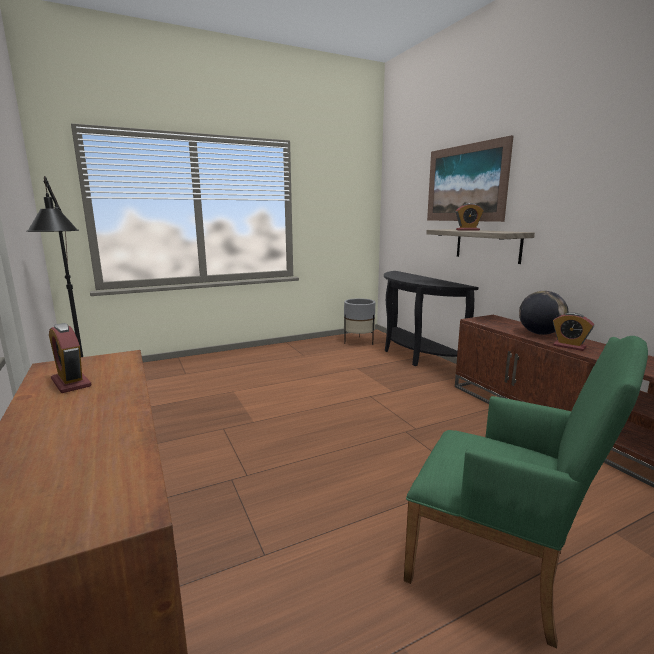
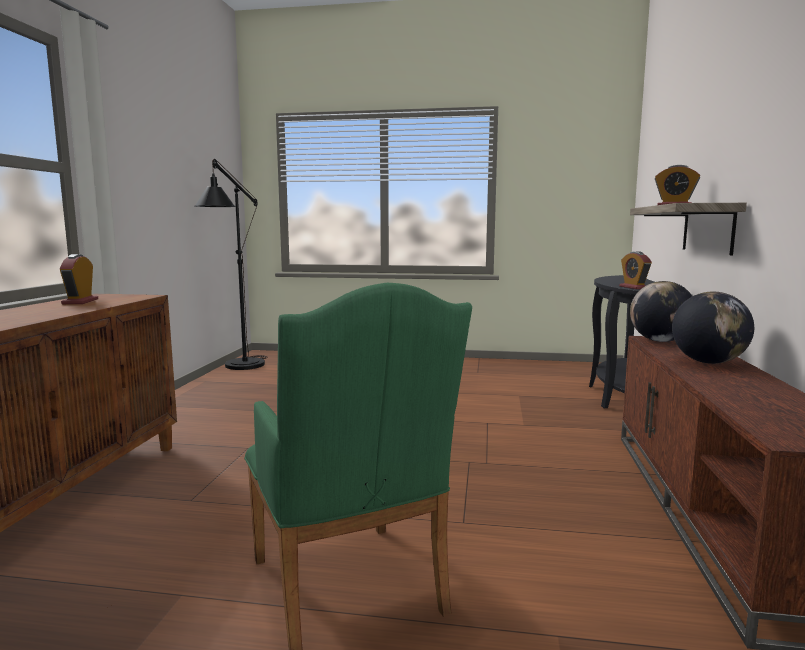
camera: 35 degrees right, 5 degrees down
(358, 342) = (571, 371): grey planter -> none
(465, 183) = (695, 137): picture -> none
(484, 321) = (659, 341): none -> globe
(569, 346) = (709, 379): alarm clock -> alarm clock (634, 287)

